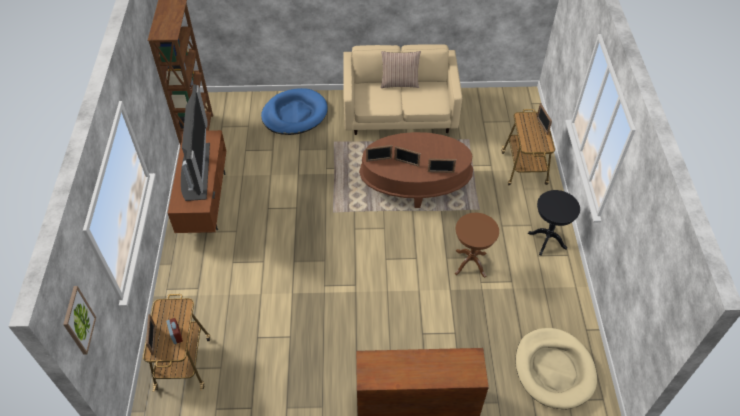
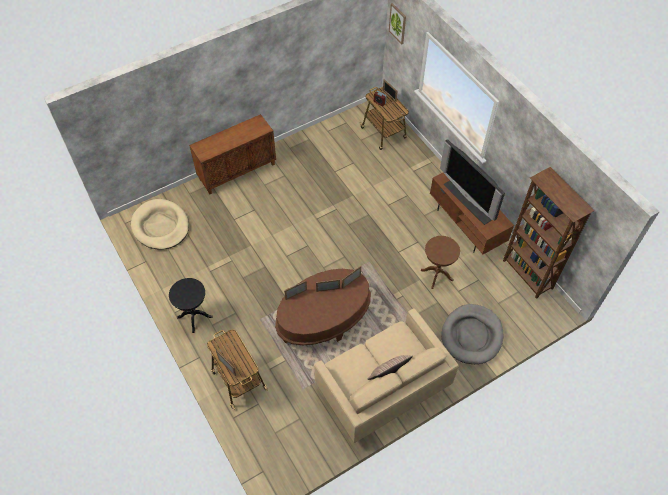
camera: 150 degrees right, 5 degrees up
(294, 114) = (472, 335): blue dog bed -> grey dog bed
(470, 263) = (245, 270): brown side table -> brown side table (436, 275)

